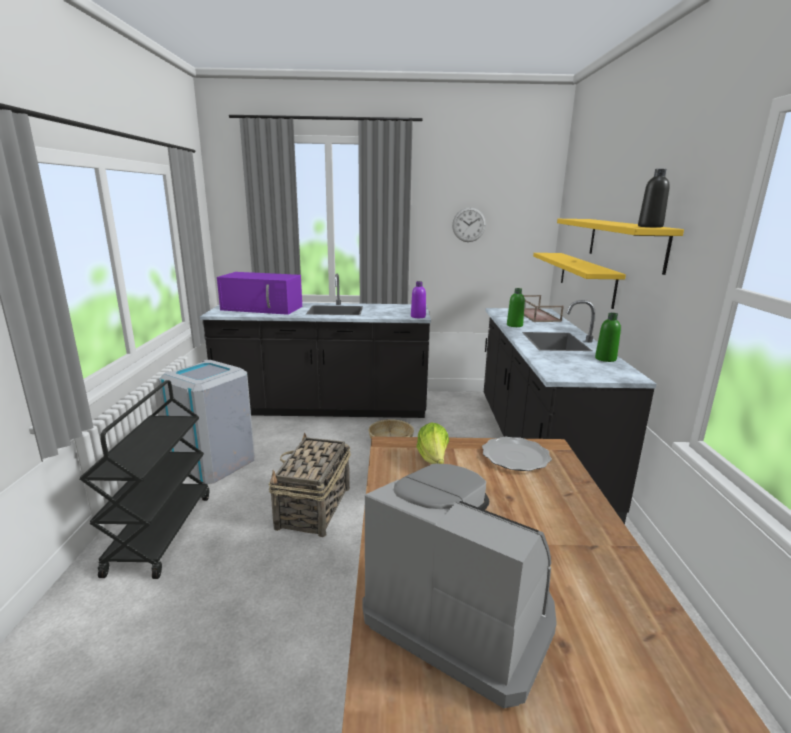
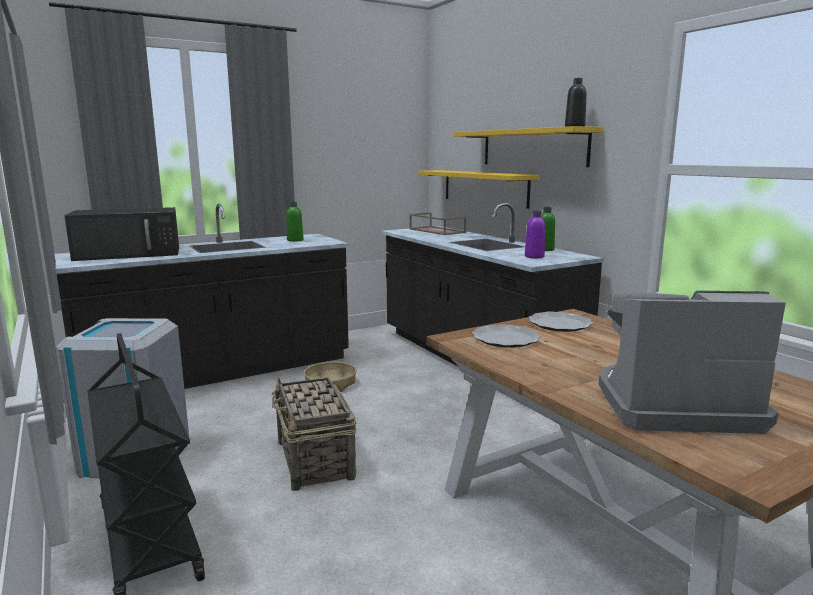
camera: 30 degrees left, 5 degrees down
(263, 308) = (130, 253): purple microwave -> black microwave
(418, 316) = (331, 242): purple bottle -> purple bottle (534, 256)
(433, 460) = (505, 339): lettuce -> plate
(469, 224) = (348, 145): wall clock -> none
(514, 325) = (433, 239): green bottle -> green bottle (295, 240)

